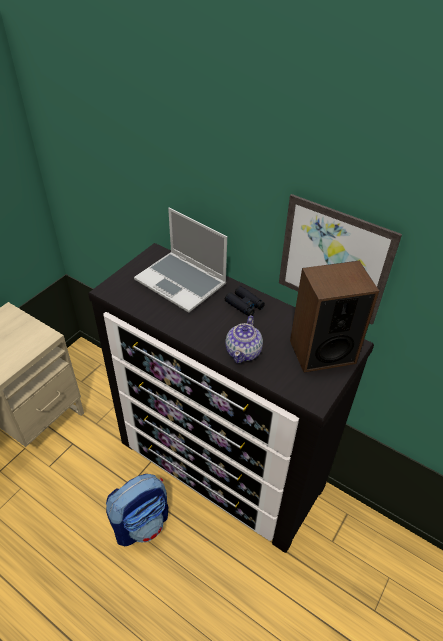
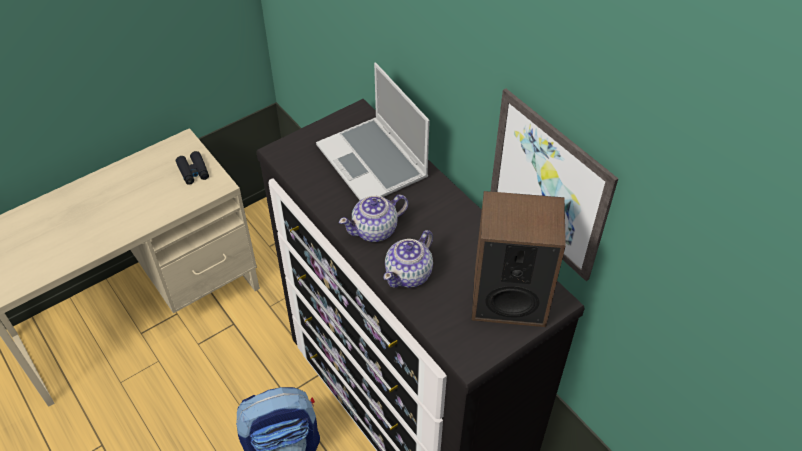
camera: 20 degrees right, 5 degrees up
(204, 327) = (375, 230): none -> teapot
(244, 305) = (439, 212): black binoculars -> black binoculars (193, 171)

